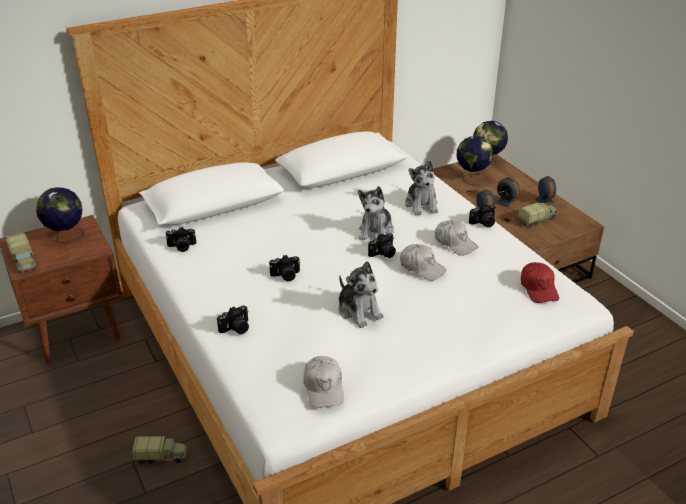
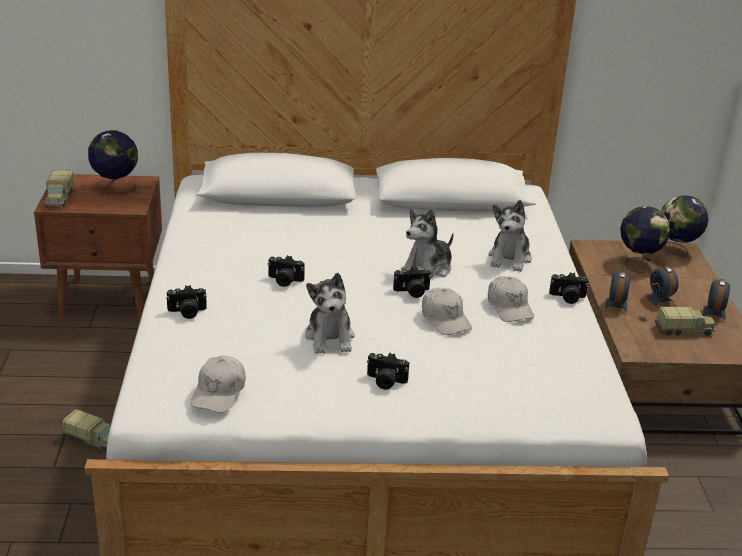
camera: 25 degrees right, 5 degrees down
(181, 247) = (207, 224): camera -> camera (385, 381)
(538, 288) = (567, 383): red cap -> none

